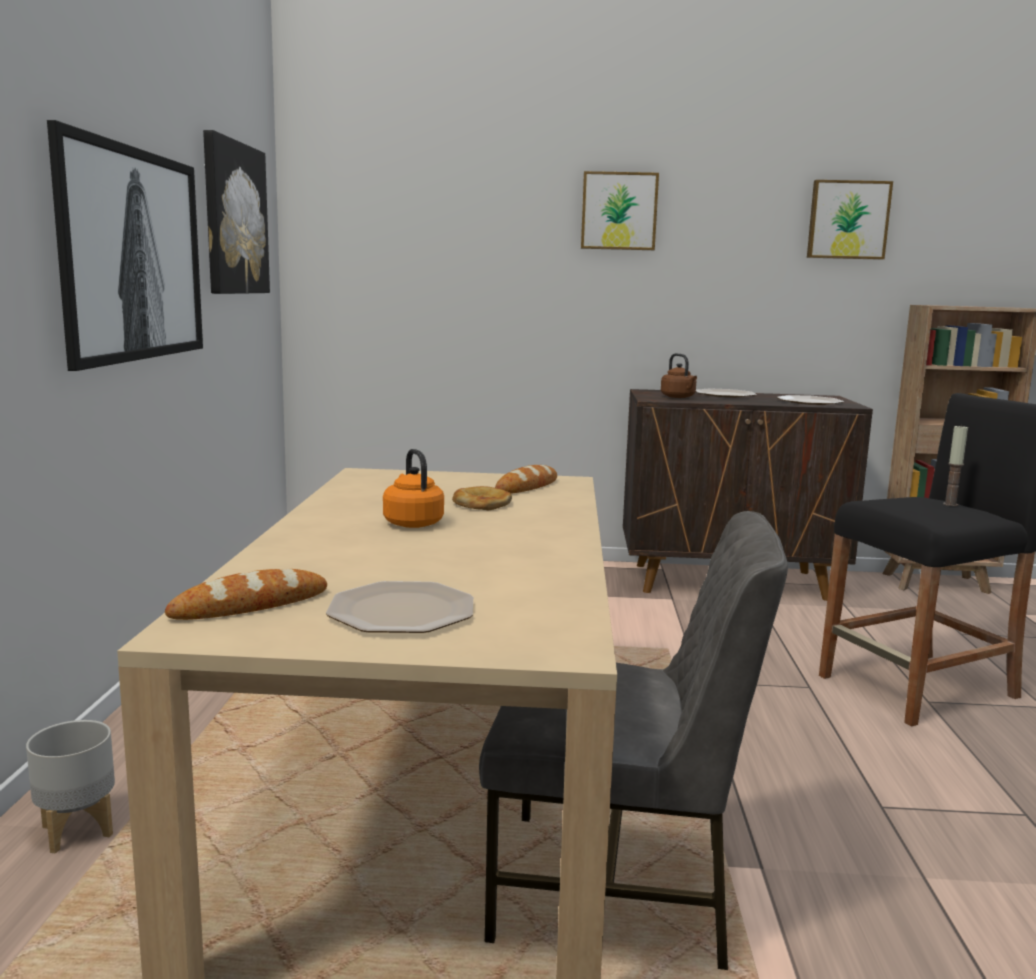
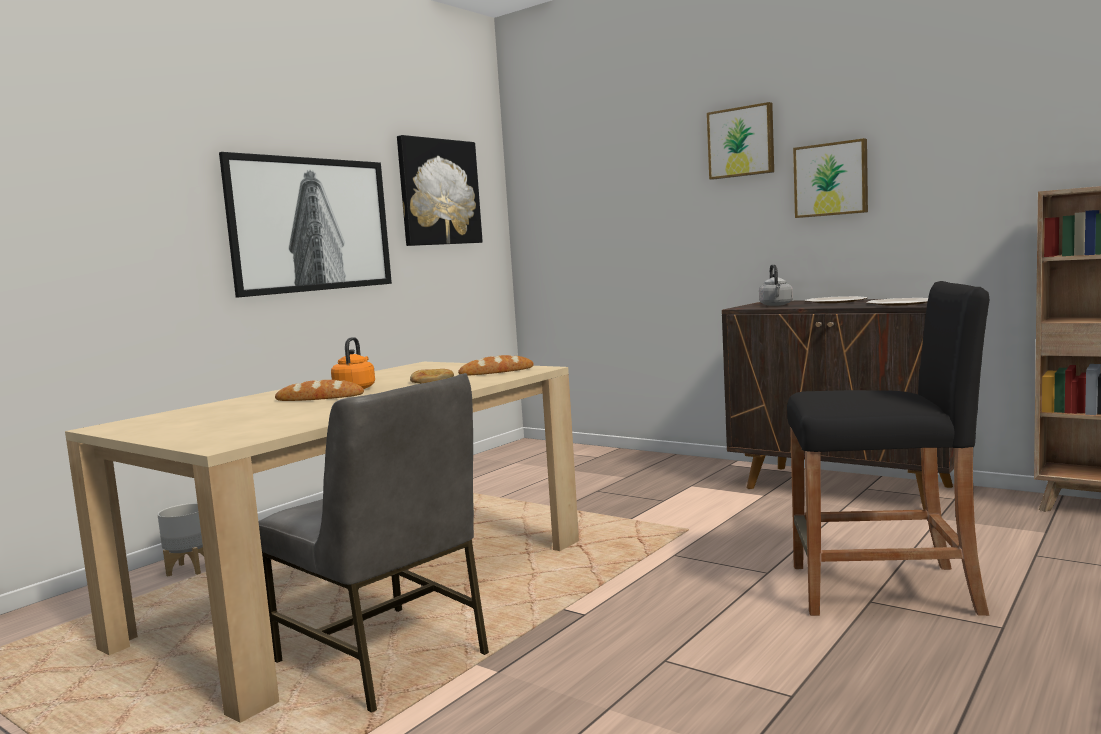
camera: 35 degrees right, 5 degrees down
(250, 605) = (159, 419): bread -> bread (320, 398)
(402, 611) = (209, 425): plate -> none
(679, 397) = (776, 305): brown kettle -> grey kettle
(847, 220) = (964, 113): picture -> picture (831, 179)
(950, 504) = (889, 395): candle -> none

